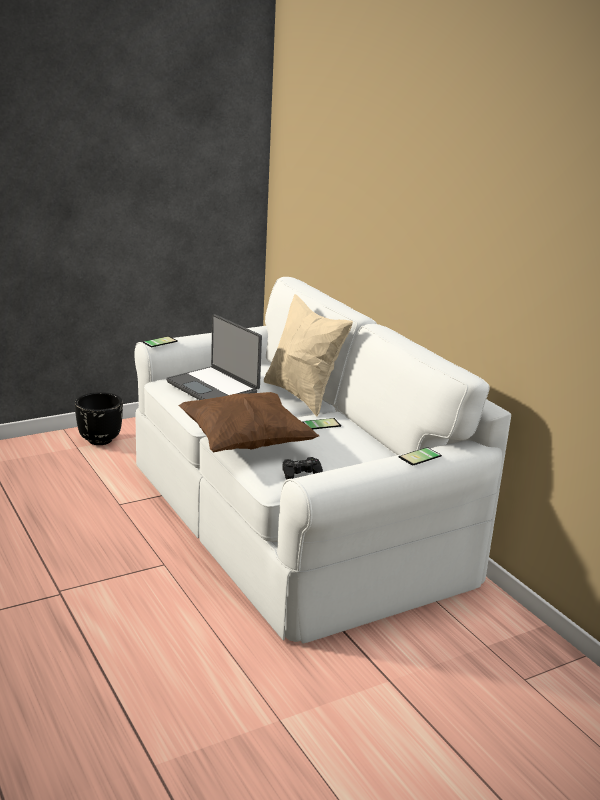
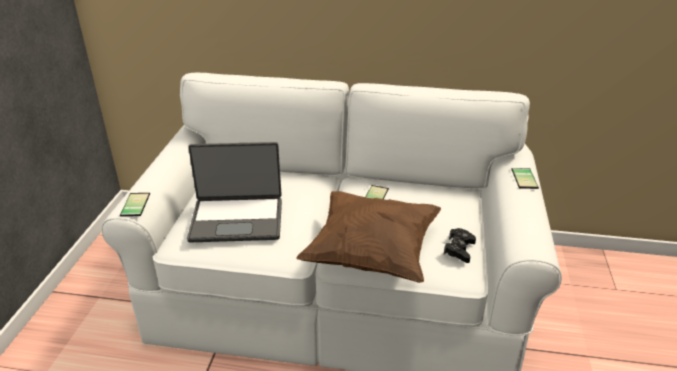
camera: 50 degrees left, 10 degrees up
(100, 440) = (58, 346): black planter -> none
(303, 396) = (309, 180): beige pillow -> none

